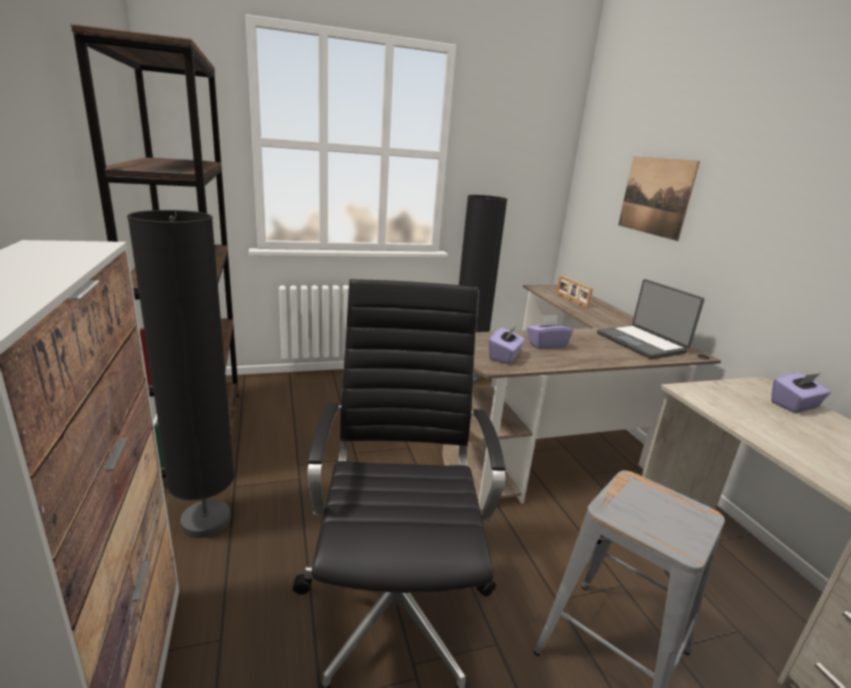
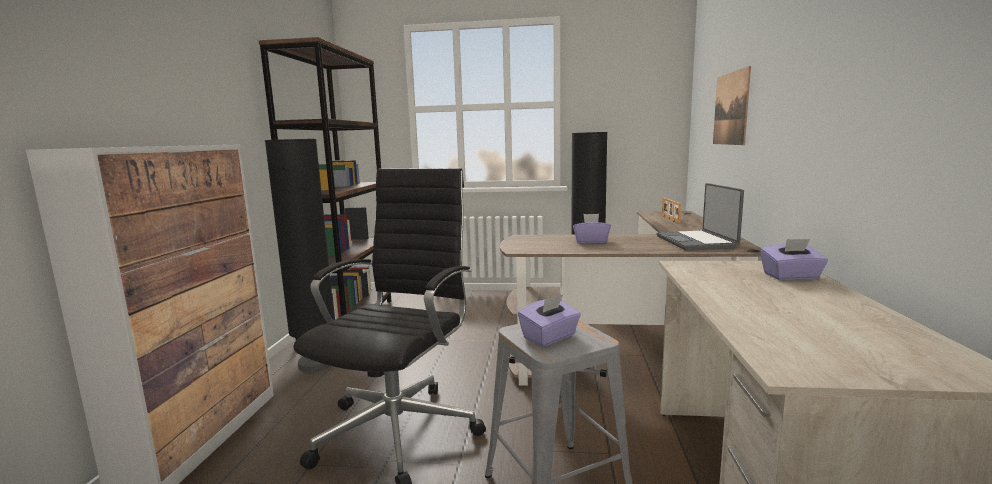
camera: 25 degrees right, 10 degrees down
(505, 357) = (539, 246): purple tissue box -> purple tissue box (550, 337)

